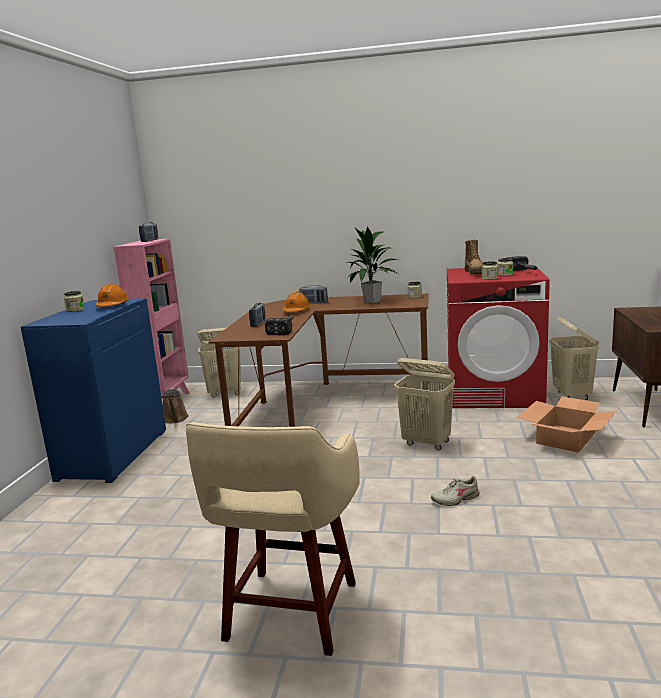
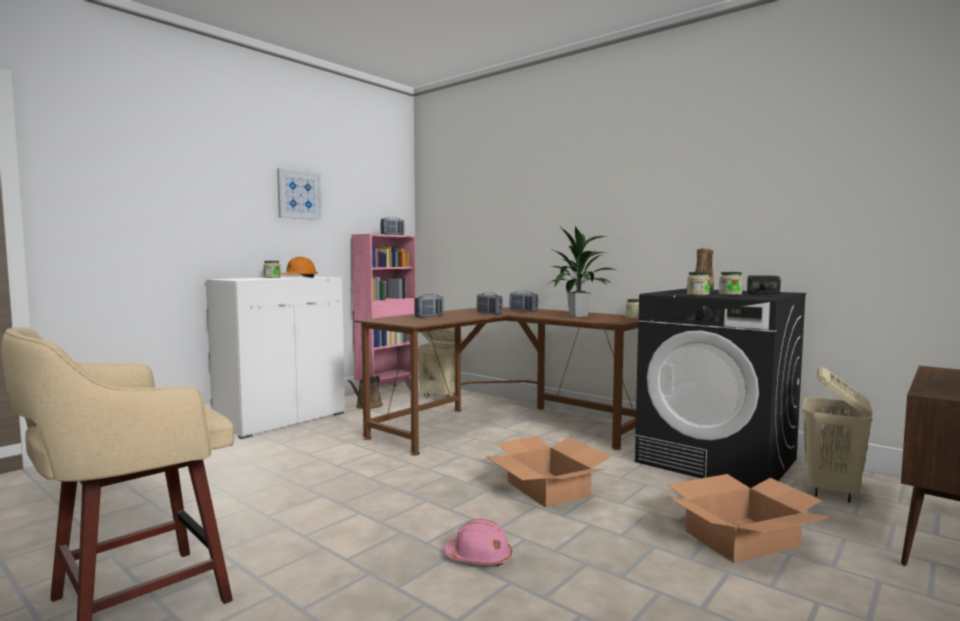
camera: 30 degrees right, 10 degrees down
(69, 212) = (299, 195): none -> picture
(113, 454) = (281, 419): blue cabinet -> white cabinet
(285, 328) = (437, 321): hammer -> none
(296, 311) = (489, 313): orange hard hat -> radio
(427, 443) = (547, 489): beige laundry basket -> cardboard box
(455, 499) = (479, 558): beige shoe -> pink hard hat
(494, 393) = (717, 461): red washing machine -> black washing machine

